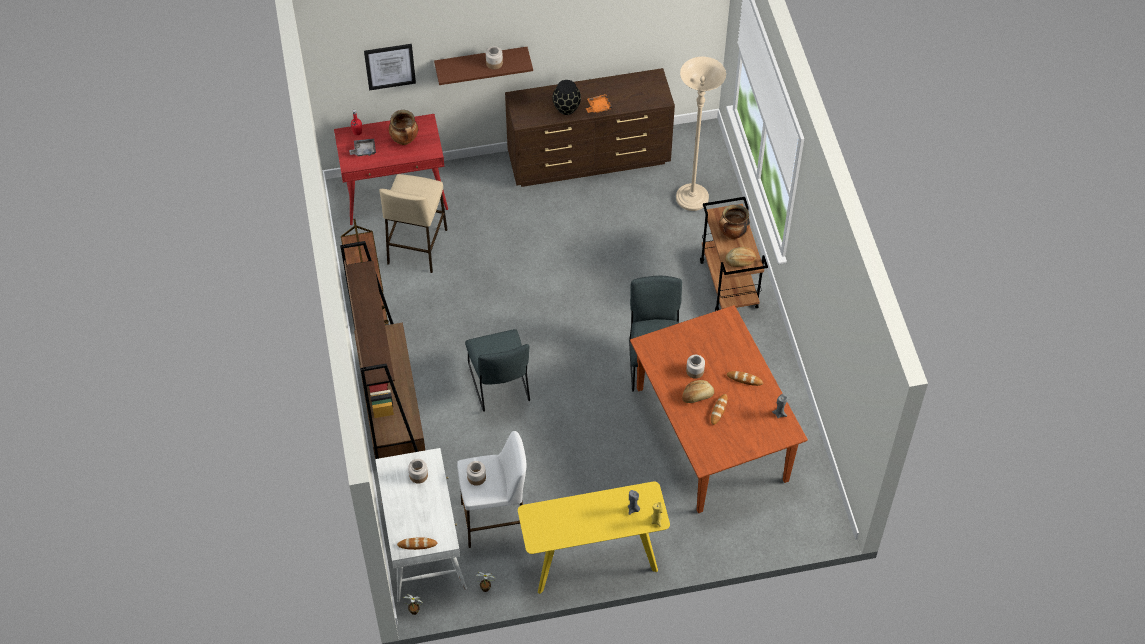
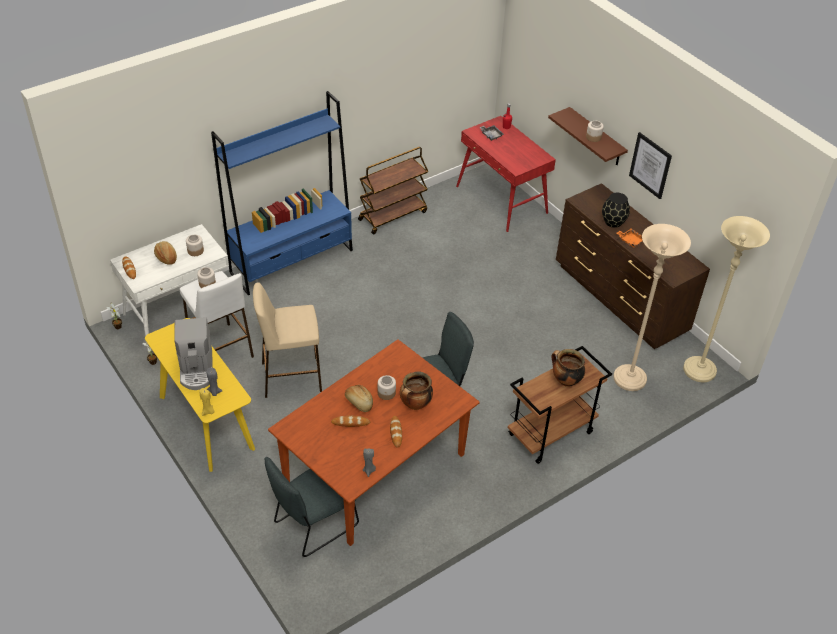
camera: 65 degrees right, 10 degrees down
(390, 66) = (544, 87): picture -> picture (650, 165)
(392, 416) = (292, 261): brown bookcase -> blue bookcase
(405, 140) = (517, 152): cooking pot -> cooking pot (415, 405)
(417, 247) = (459, 226): beige stool -> beige stool (291, 377)
(500, 386) = (353, 313): grey chair -> grey chair (313, 525)
(596, 517) = (197, 369): none -> coffee machine
(705, 144) = (699, 371): none -> beige floor lamp
(740, 261) = (537, 395): bread -> bread (166, 257)

